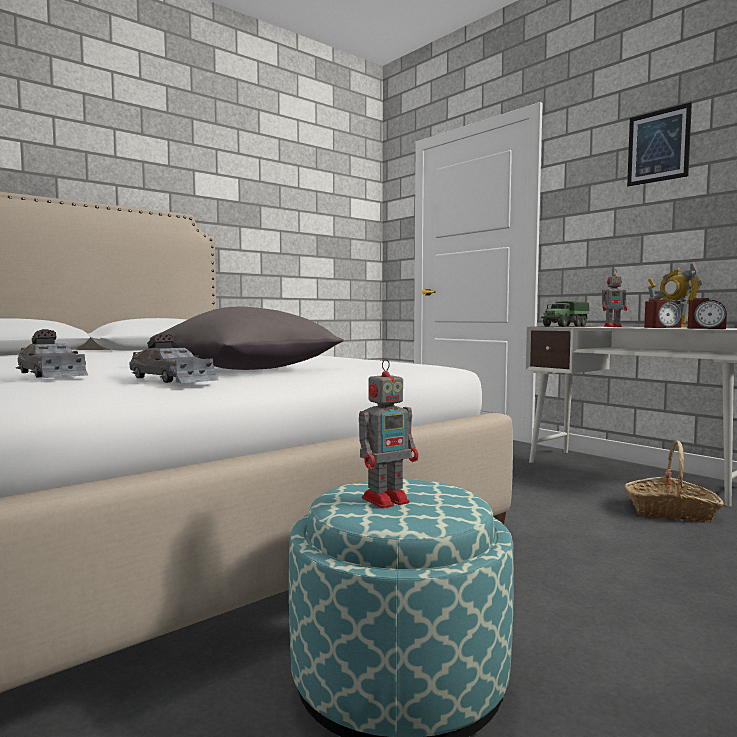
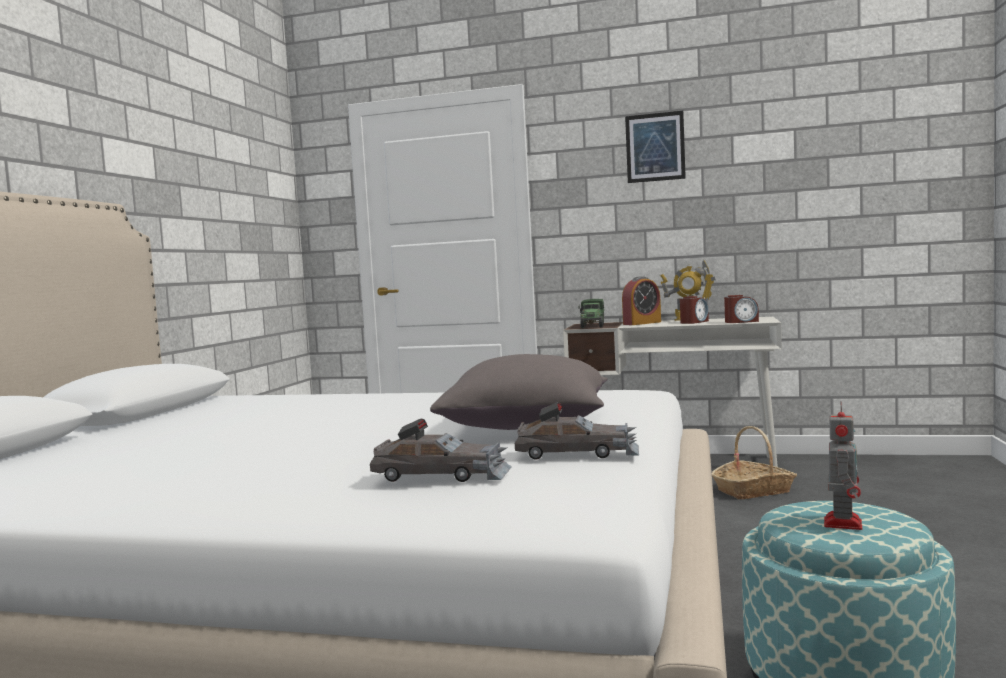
camera: 35 degrees left, 0 degrees up
(613, 326) = (642, 323): toy robot -> alarm clock

